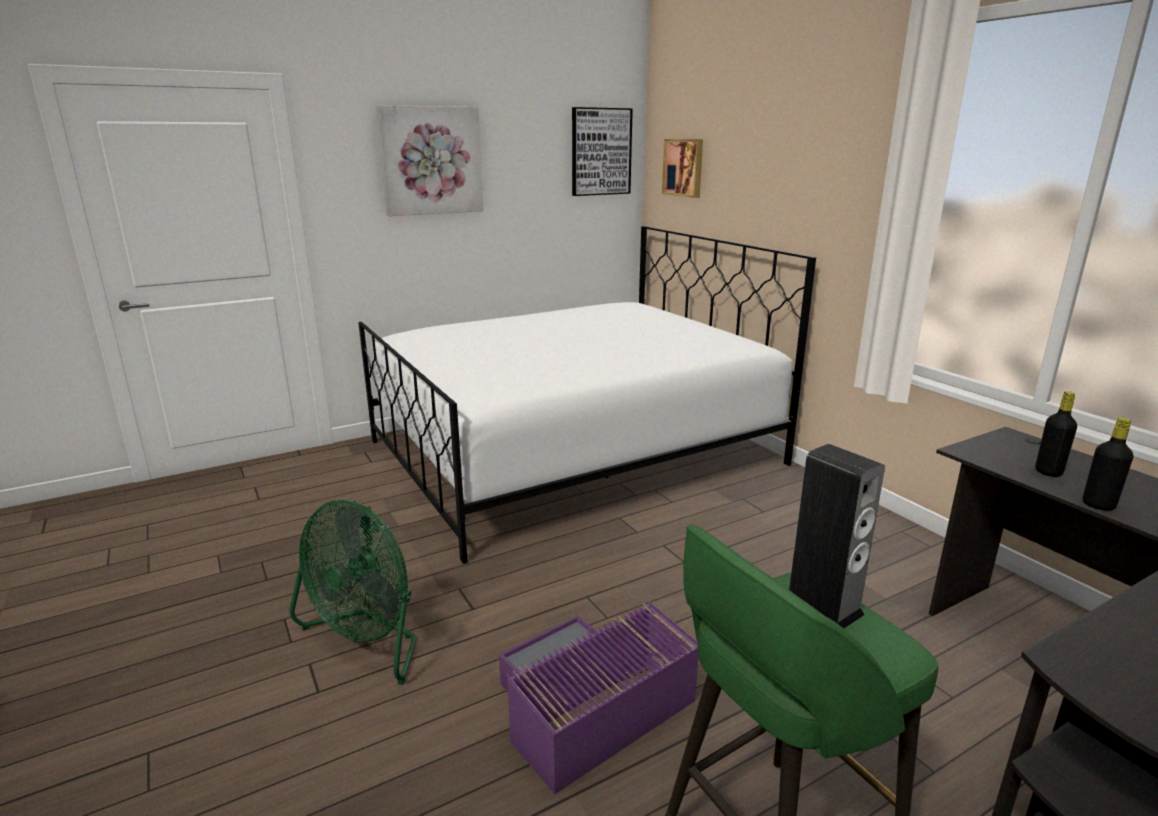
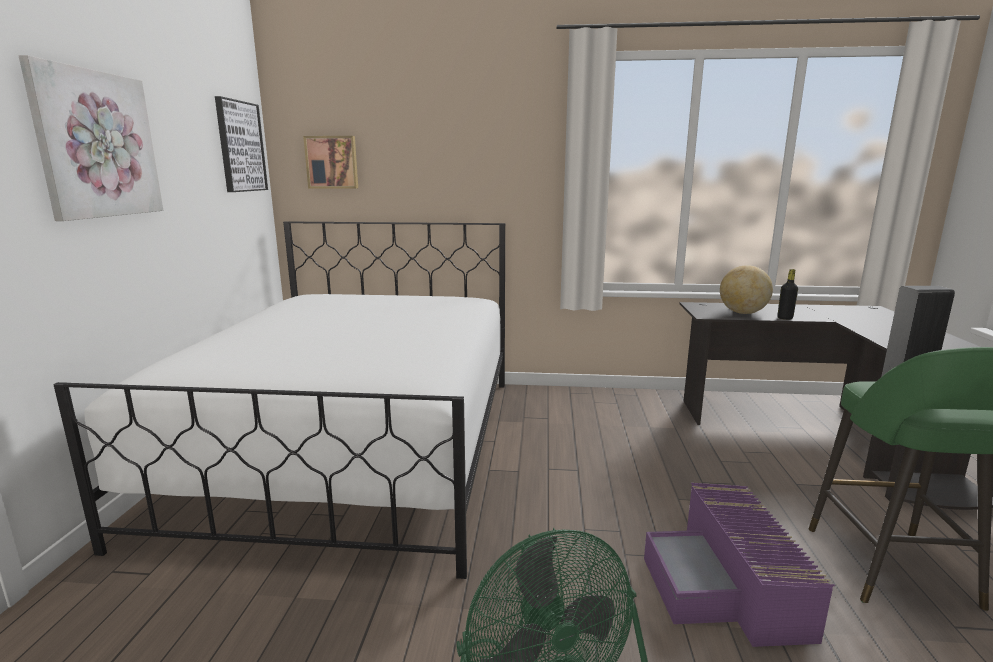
camera: 55 degrees left, 5 degrees down
(1048, 472) = (742, 313): black bottle -> globe

